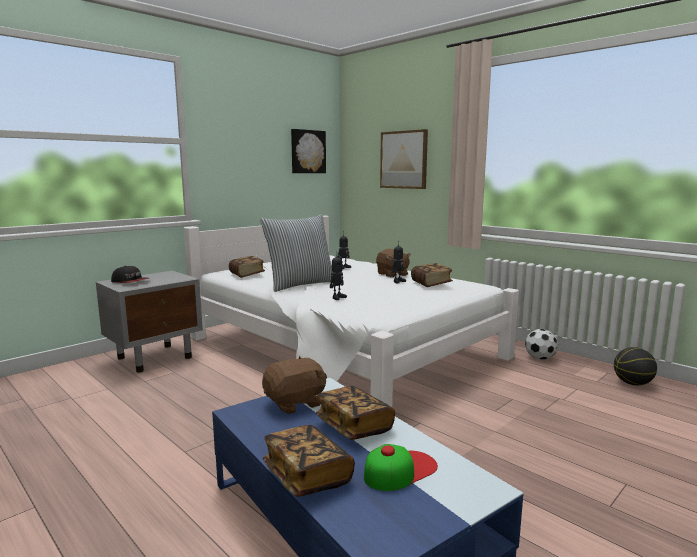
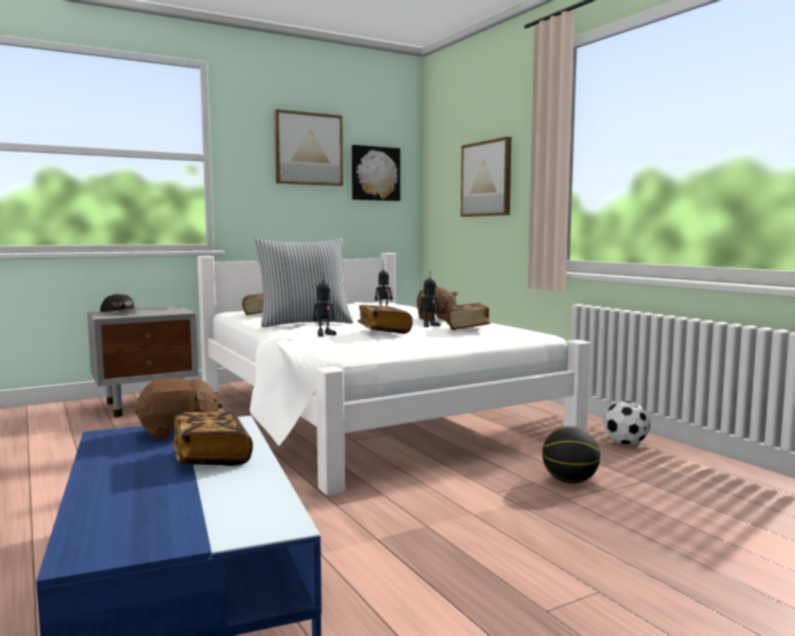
camera: 15 degrees right, 5 degrees down
(260, 132) = (308, 149): none -> picture
(307, 476) = (98, 490): book -> book (384, 331)
(400, 470) = (205, 497): cap -> none
(632, 383) = (740, 483): basketball -> basketball (570, 481)

